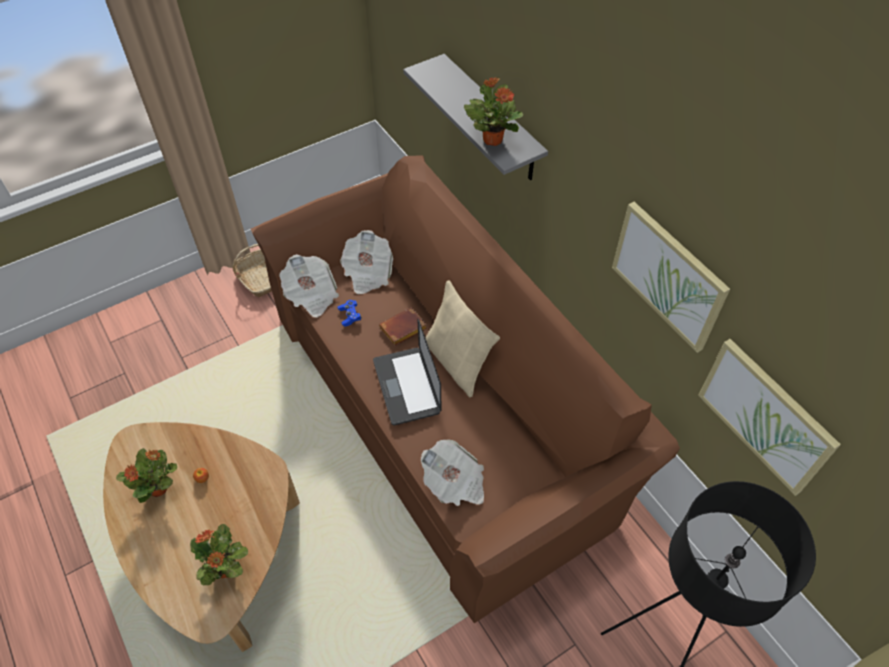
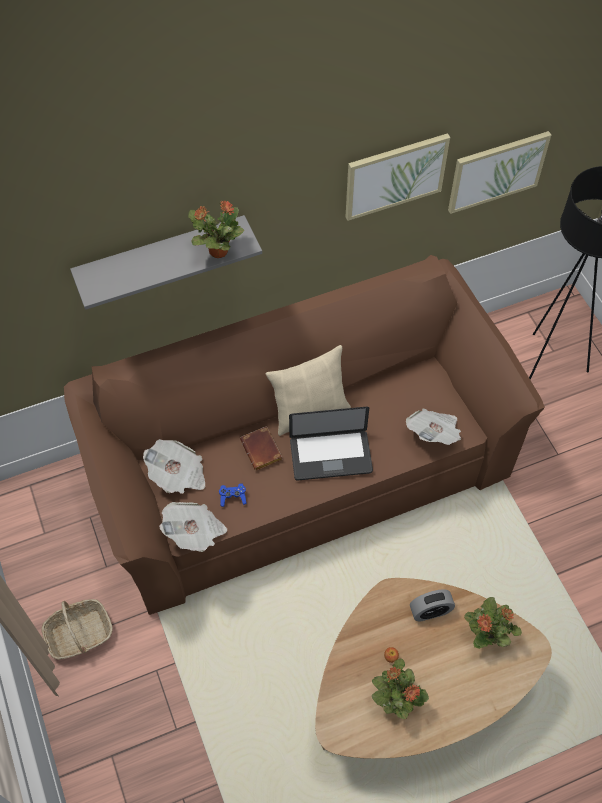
camera: 80 degrees left, 5 degrees up
(252, 510) = (430, 611): none -> alarm clock

